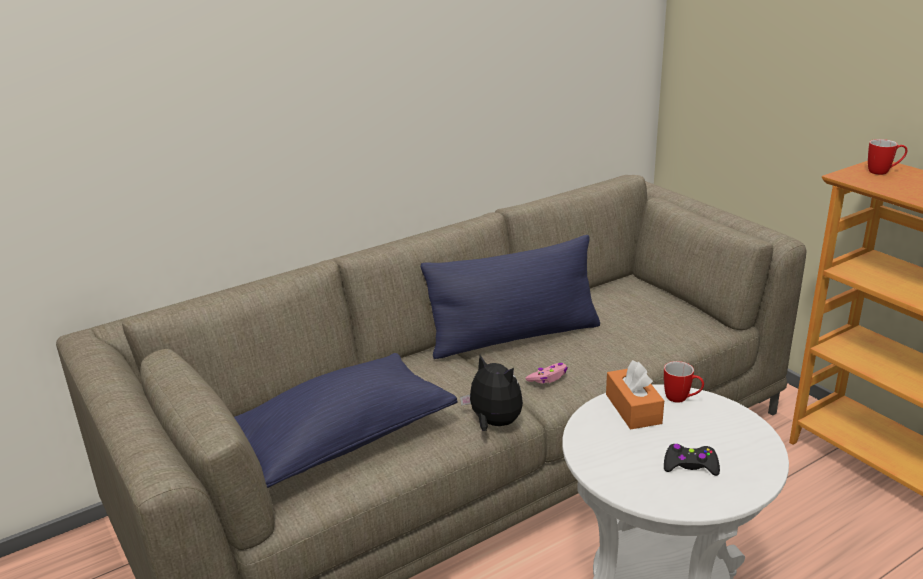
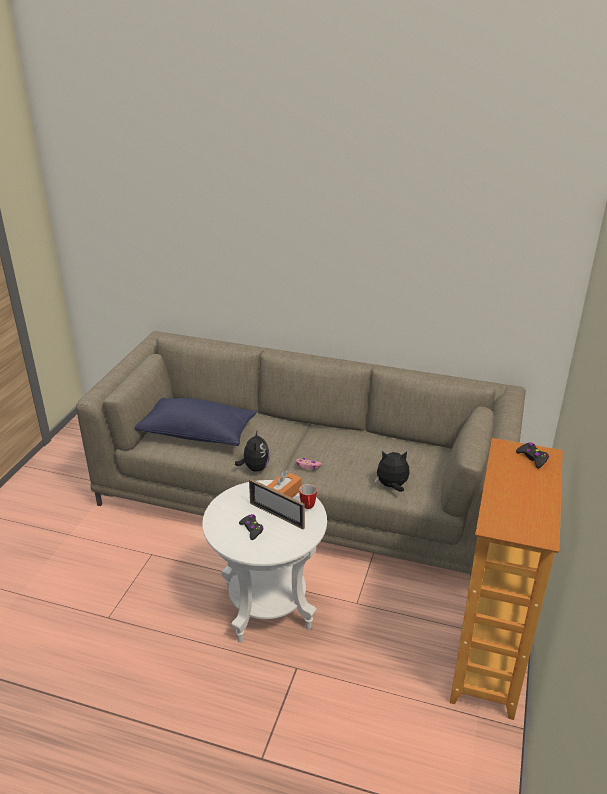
camera: 50 degrees right, 5 degrees up
(514, 336) = (335, 440): blue pillow -> none
(659, 338) = (392, 486): none -> plush toy
(675, 431) = (276, 515): none -> picture frame
(883, 172) = (532, 458): mug -> black game controller

